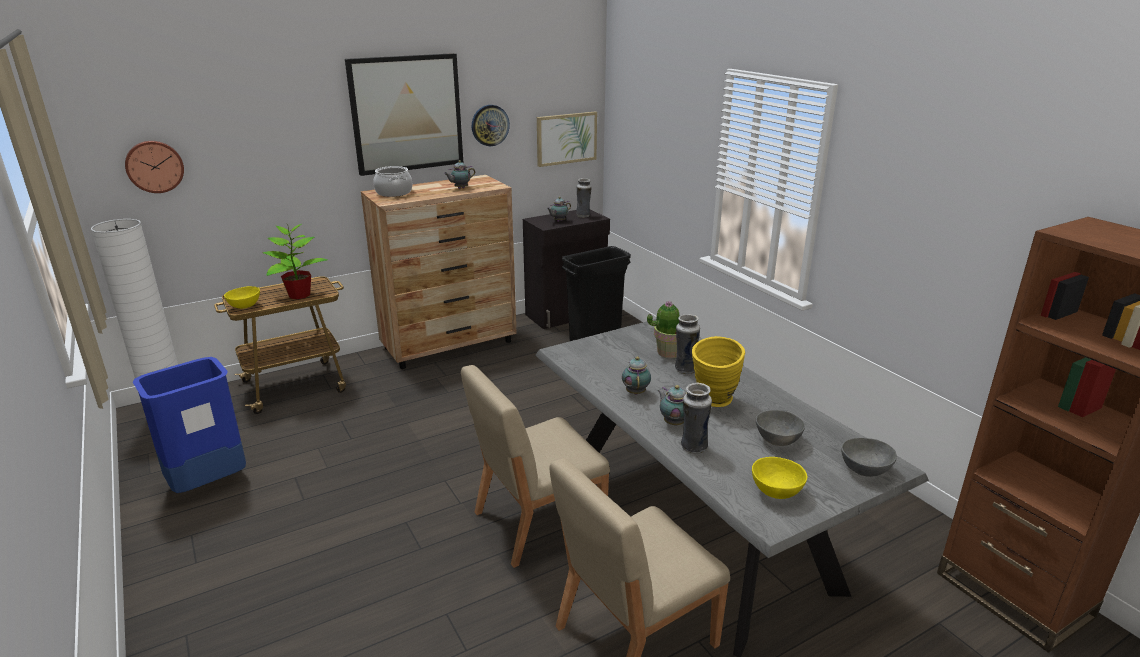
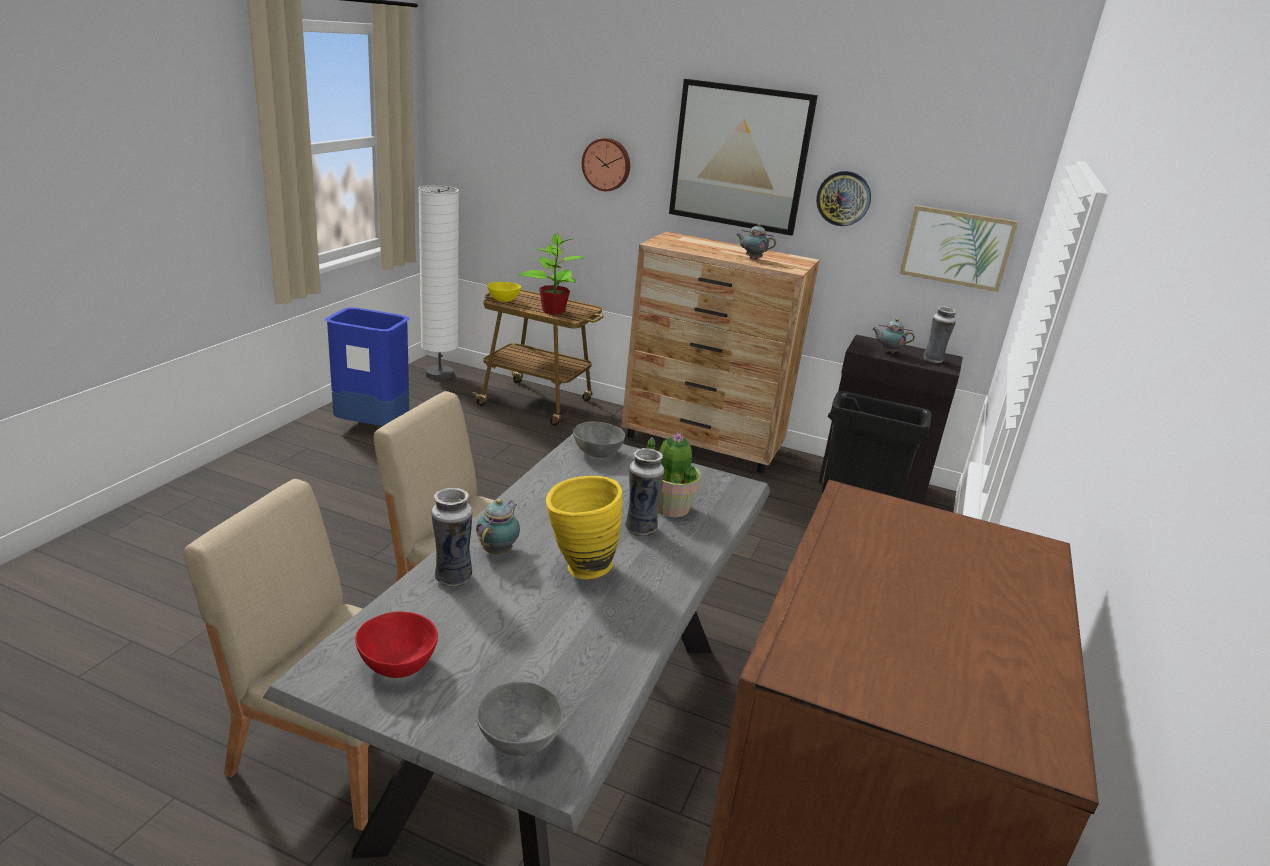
camera: 50 degrees right, 0 degrees up
(154, 166) = (497, 149): wall clock -> wall clock (607, 164)
(393, 193) = (685, 241): cooking pot -> none
(635, 392) = (545, 509): teapot -> none
(775, 491) = (397, 663): yellow bowl -> red bowl
(776, 441) = (529, 640): grey bowl -> grey bowl (596, 453)

